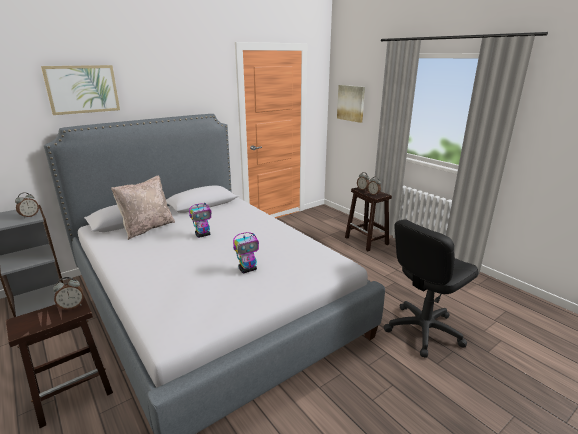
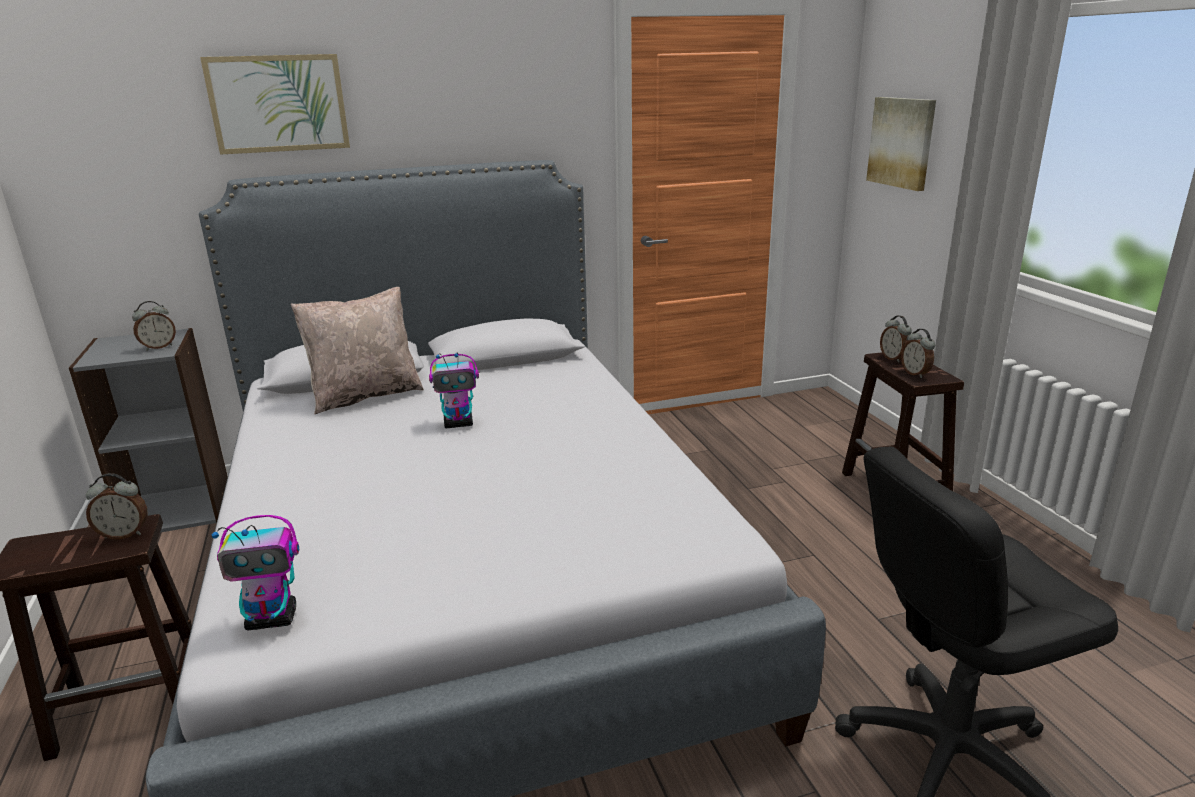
camera: 20 degrees right, 0 degrees up
(248, 269) = (498, 515): toy robot -> toy robot (273, 619)

